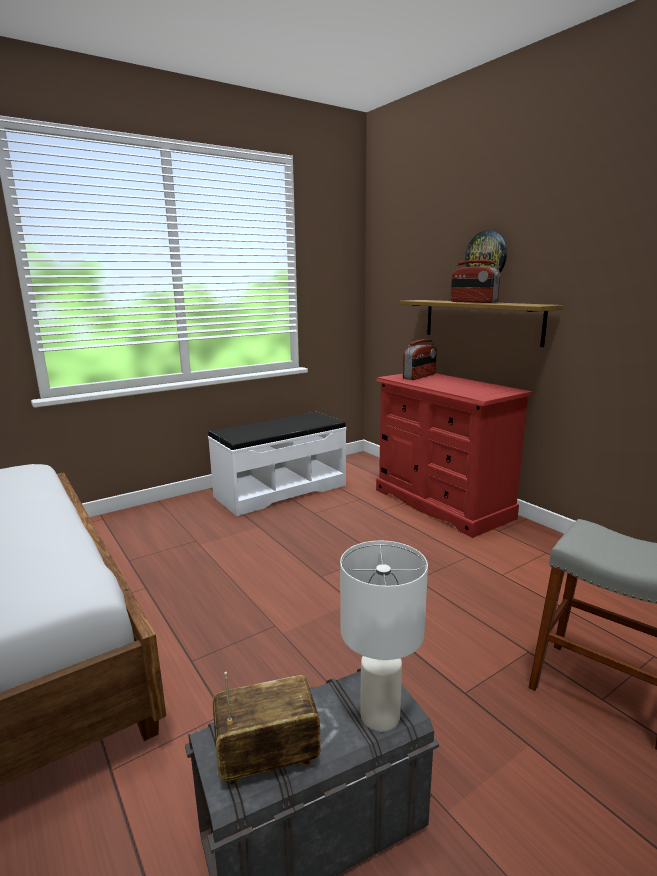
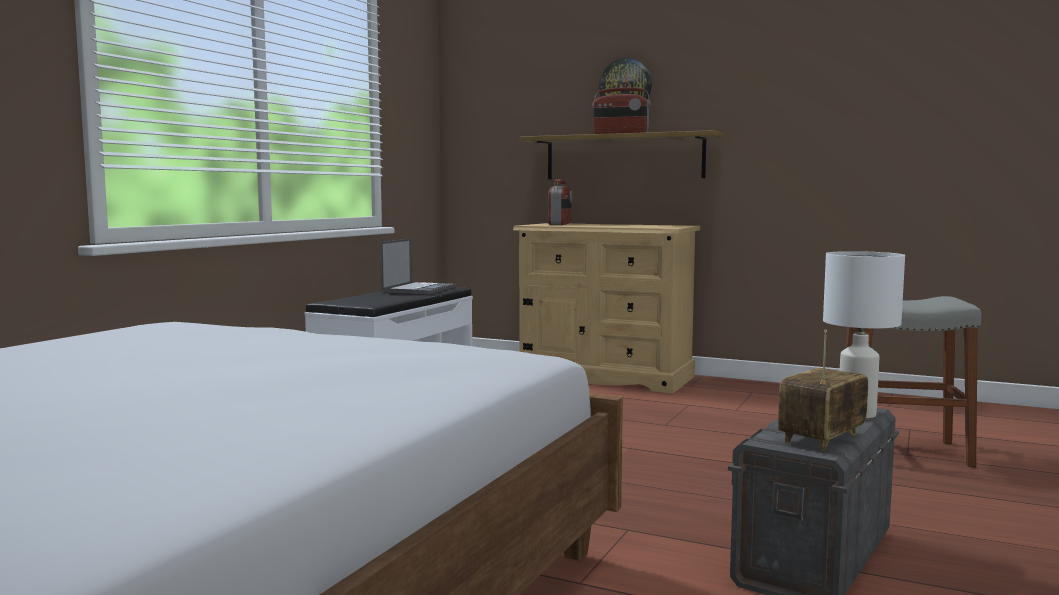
camera: 30 degrees left, 10 degrees down
(306, 420) = (419, 289): none -> laptop
(441, 504) = (605, 377): red dresser -> beige dresser

